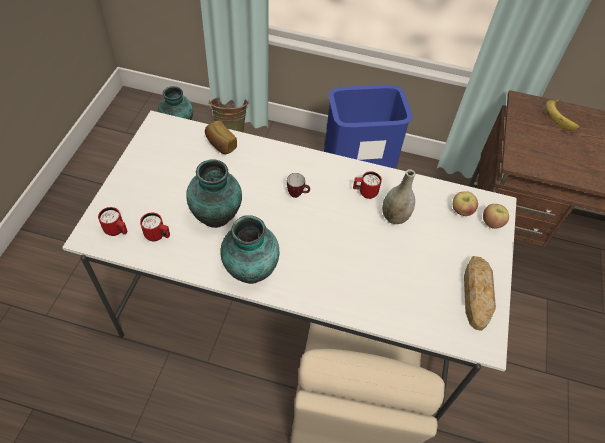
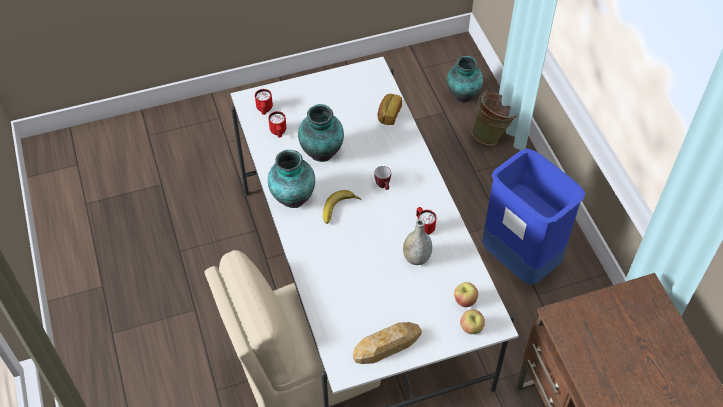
camera: 60 degrees right, 0 degrees up
(562, 116) = (660, 330): banana -> banana (340, 210)

